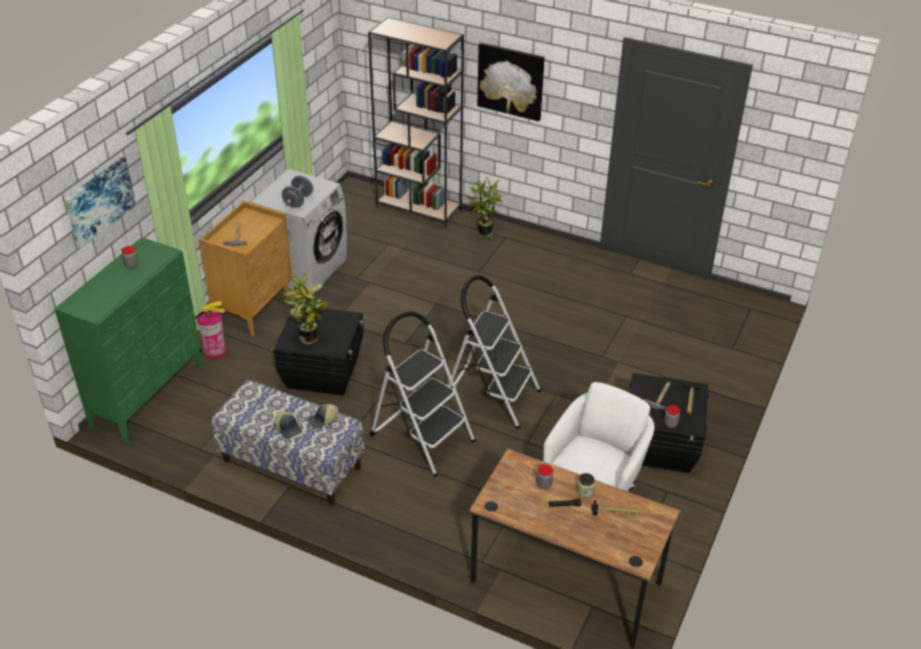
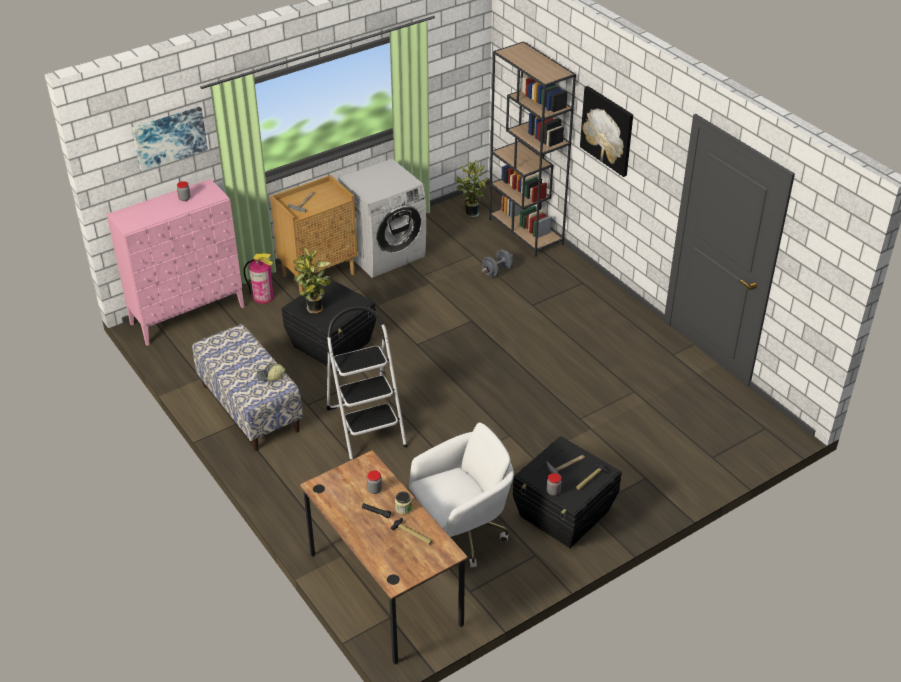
camera: 30 degrees right, 0 degrees up
(149, 397) = (189, 316): green dresser -> pink dresser
(288, 428) = (240, 373): cap -> none
(298, 201) = (376, 188): grey dumbbell -> grey dumbbell (497, 271)
(483, 233) = (565, 272): potted plant -> potted plant (470, 213)
(488, 396) = (450, 414): step ladder -> none

